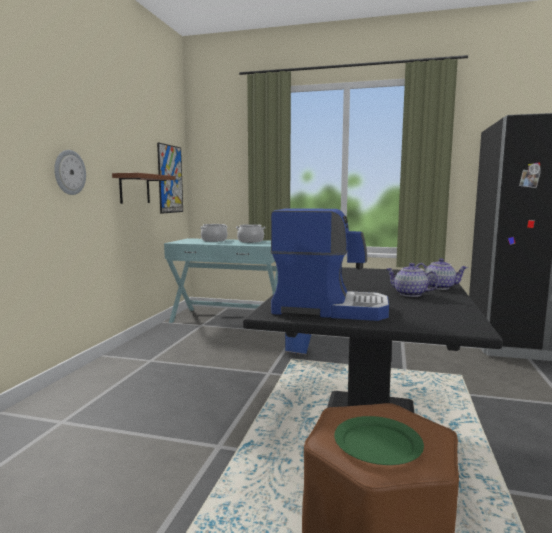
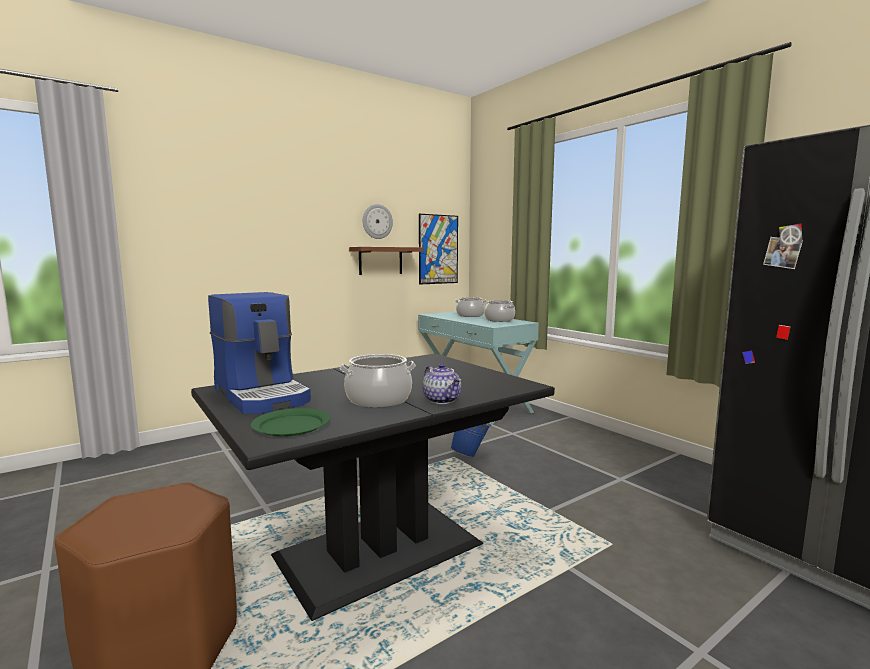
camera: 40 degrees right, 0 degrees up
(69, 172) = (295, 249): wall clock -> wall clock (377, 221)
(377, 443) = (126, 516): green plate -> green plate (291, 425)
(409, 294) = (378, 400): teapot -> cooking pot

